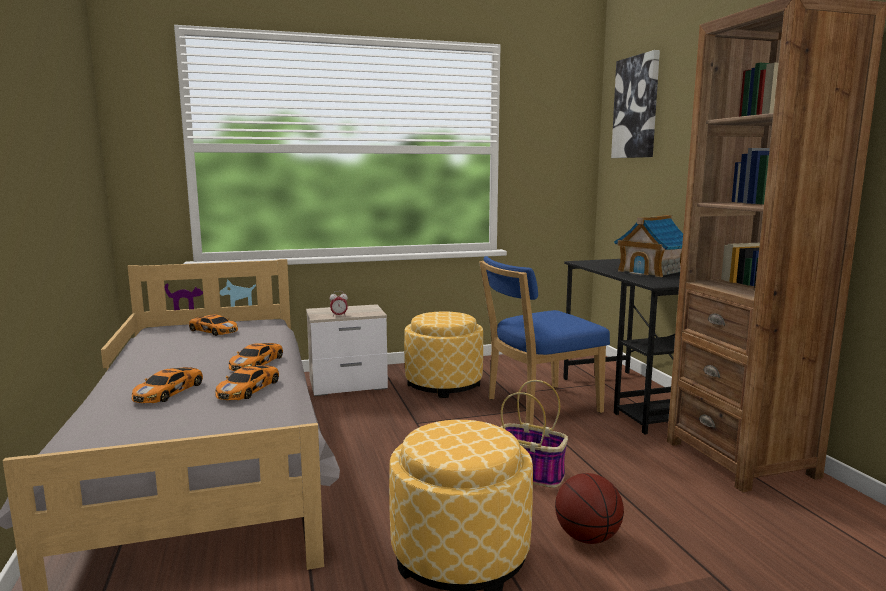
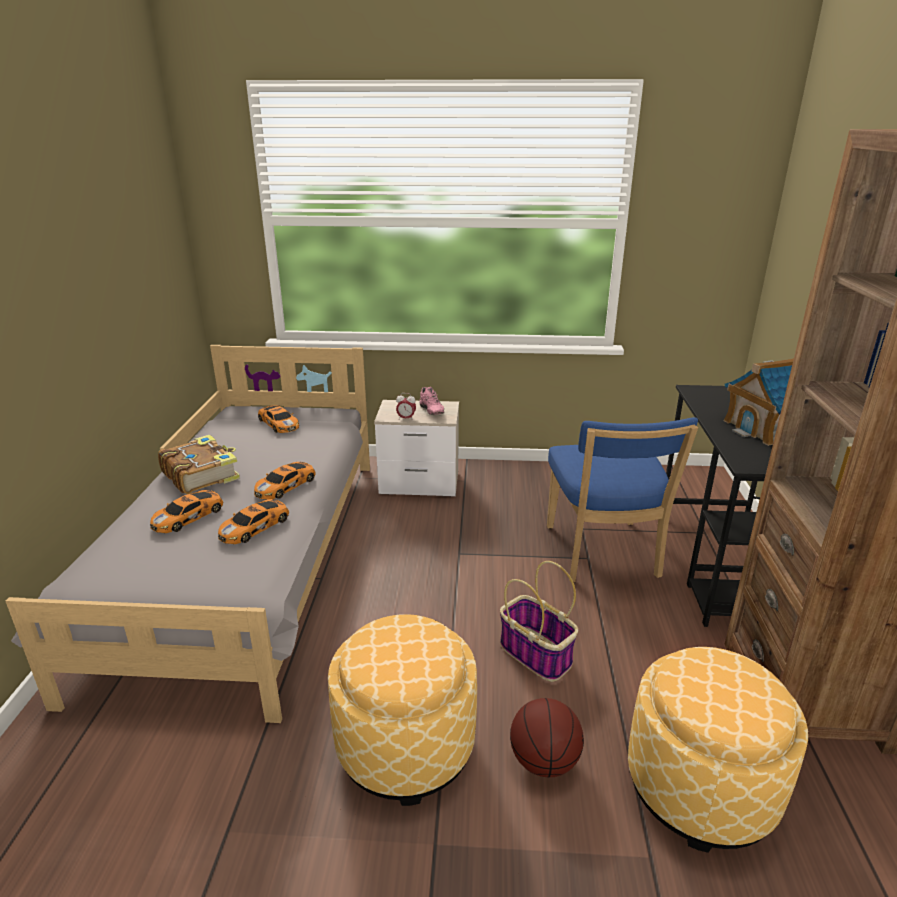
camera: 20 degrees right, 15 degrees up
(157, 366) = (201, 474): none -> book
(357, 310) = (430, 411): none -> pink shoe
(443, 384) = (517, 500): ottoman -> ottoman (700, 786)
(538, 406) = (603, 555): blue chair -> blue chair turned 90 degrees counterclockwise
(636, 107) = (822, 180): picture -> none

